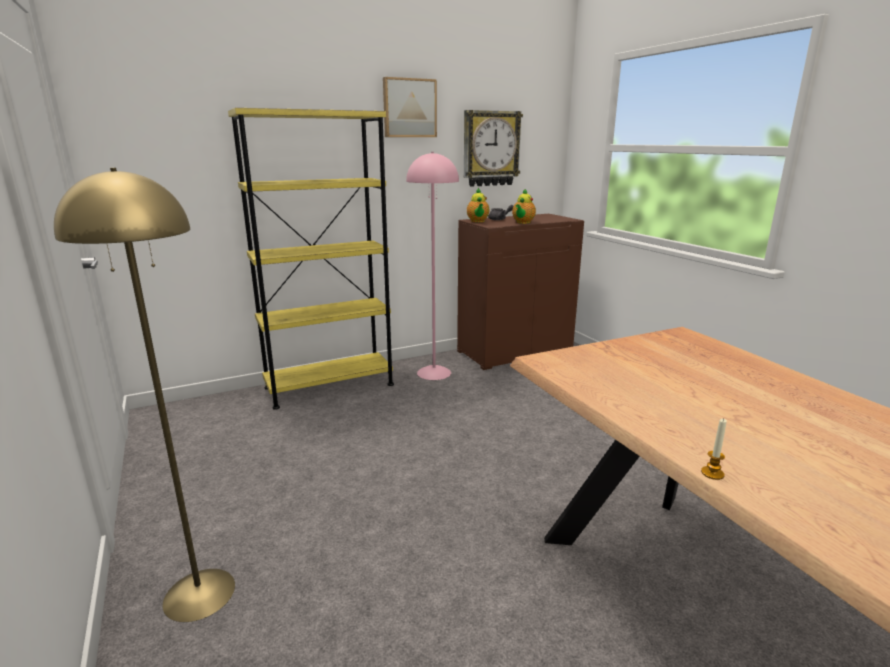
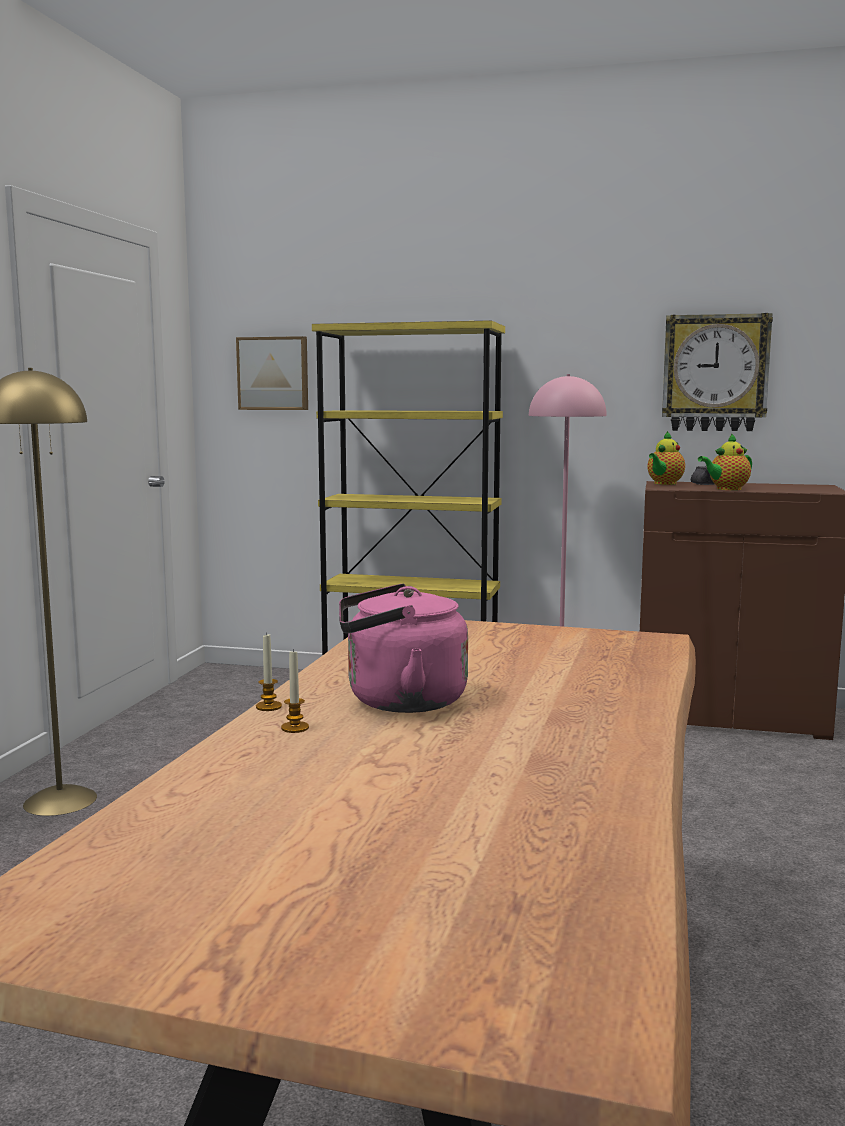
camera: 40 degrees right, 10 degrees down
(409, 108) = (574, 317): picture -> picture (273, 373)
(743, 433) = (399, 701): none -> pink kettle
(778, 486) = (295, 728): none -> candle

